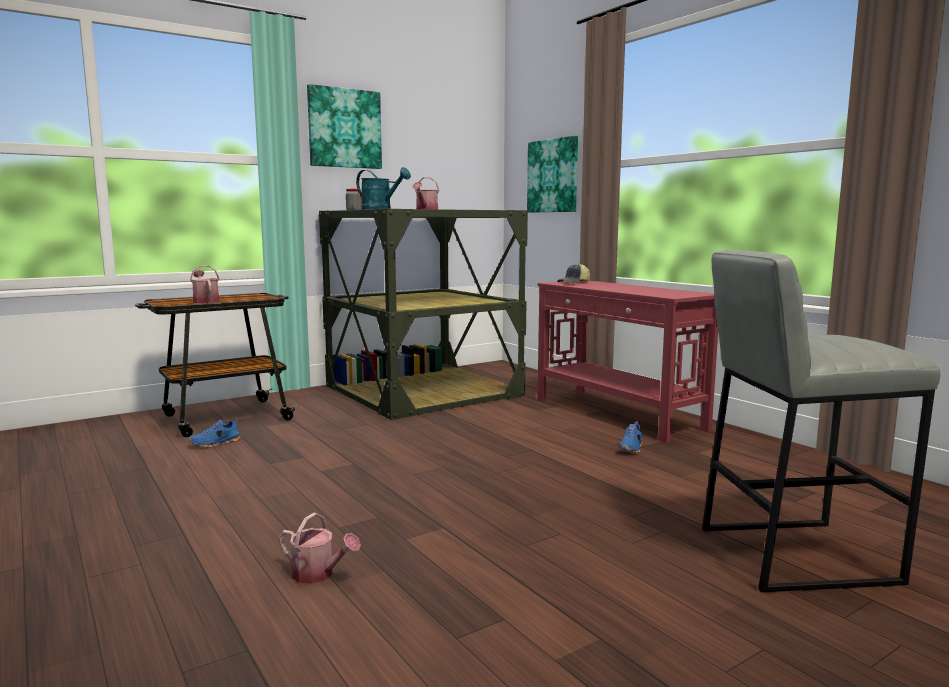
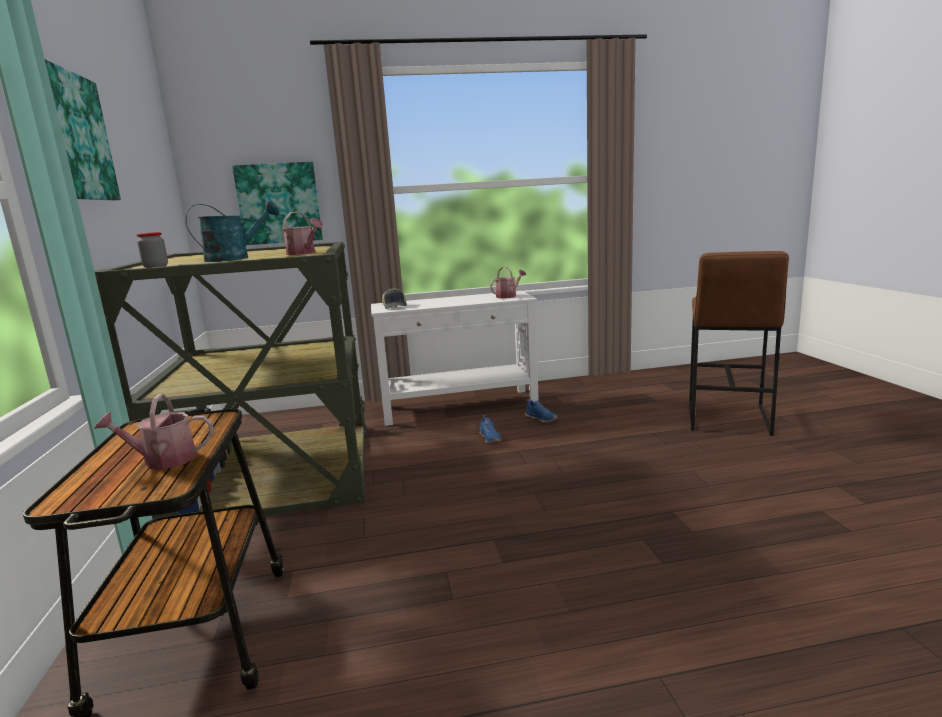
camera: 65 degrees left, 5 degrees up
(215, 443) = (324, 650): blue shoe -> blue shoe (490, 438)
(318, 574) = (761, 581): watering can -> watering can (508, 296)
(617, 414) = (460, 407): red console table -> white console table
(793, 554) = (727, 418): grey stool -> brown stool

